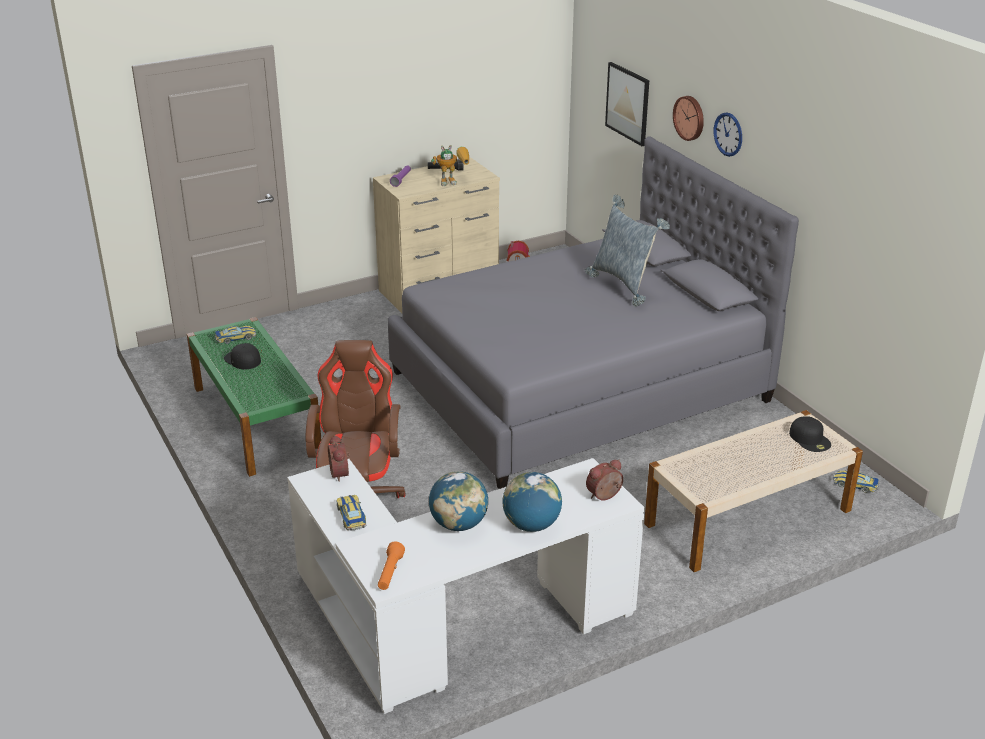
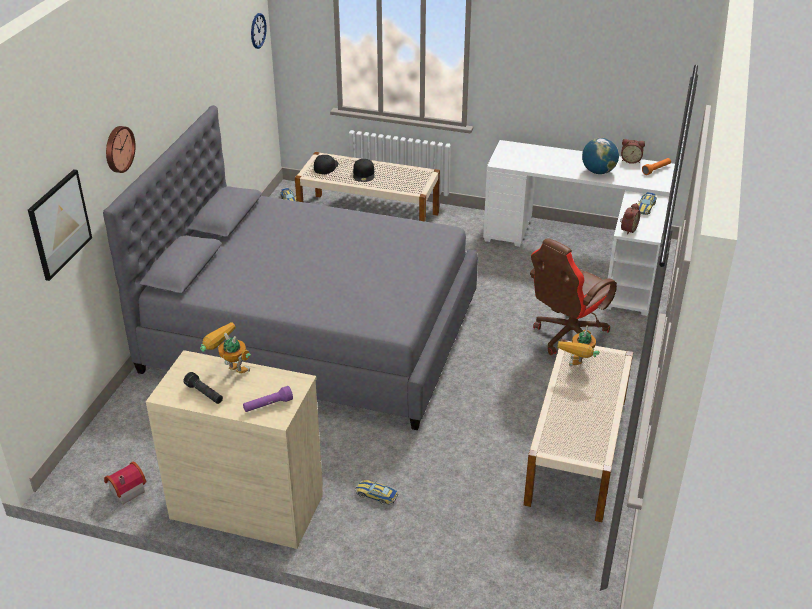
camera: 135 degrees left, 5 degrees up
(236, 338) = (570, 436): toy car -> toy car (376, 495)
(242, 359) = (586, 407): black cap -> black cap (364, 174)
(255, 420) = (578, 450): green bench -> beige bench
(278, 382) = (578, 367): none -> toy robot
(531, 525) = (563, 156): globe -> none
(605, 496) = (510, 150): alarm clock -> alarm clock (630, 160)
(624, 288) = (266, 249): pillow -> none
(728, 134) = (148, 118): wall clock -> wall clock (258, 30)

